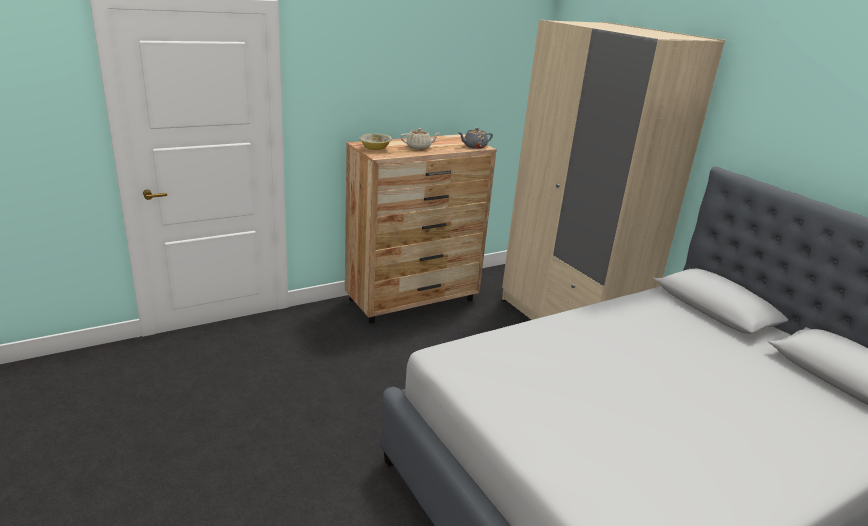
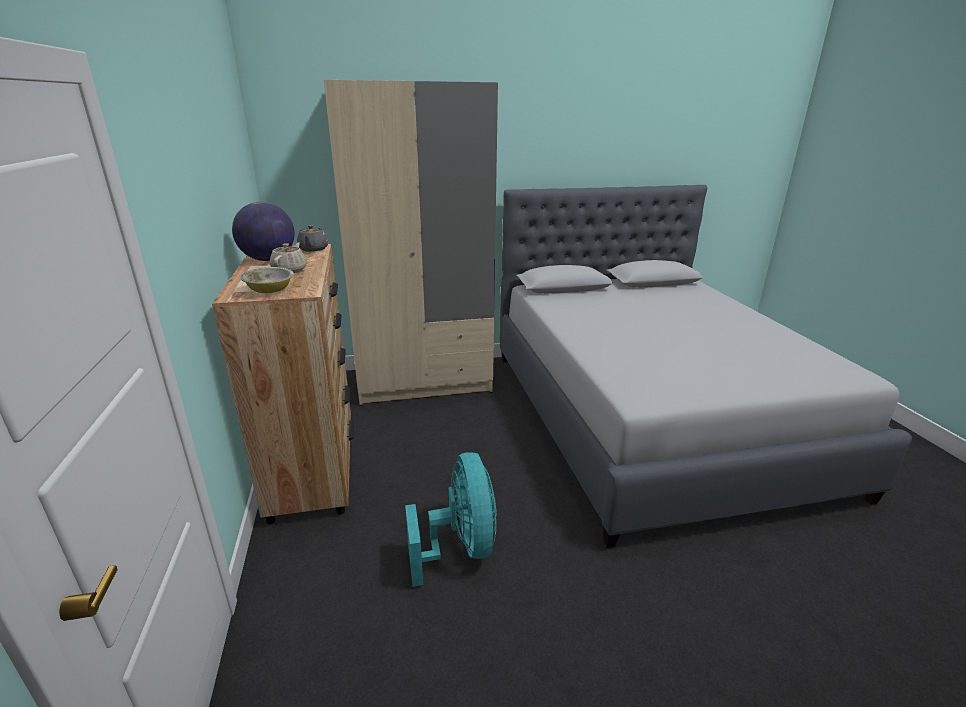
camera: 70 degrees left, 0 degrees up
(356, 379) = (460, 547): none -> turquoise fan
(437, 140) = (268, 260): none -> globe

